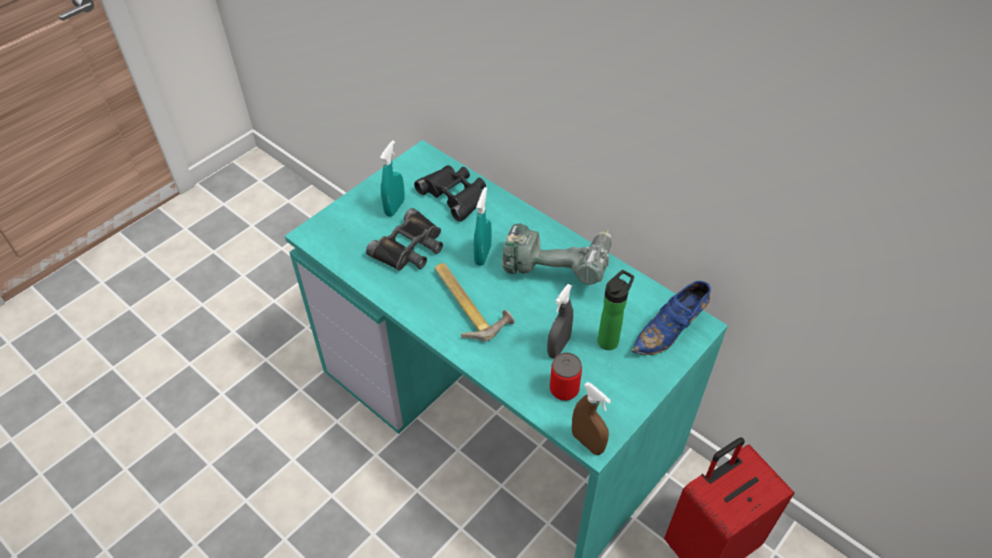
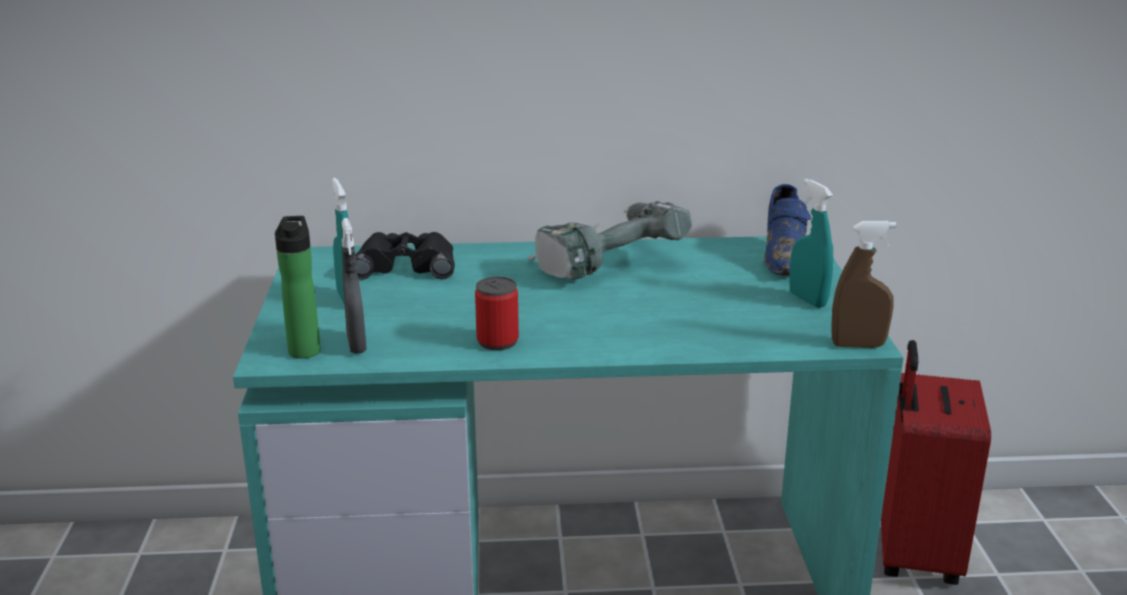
camera: 45 degrees left, 25 degrees down
(410, 248) = (425, 316): black binoculars -> none
(468, 303) = (569, 322): hammer -> none
(482, 255) = (519, 288): turquoise spray bottle -> turquoise spray bottle (807, 300)
(558, 347) = (713, 307): grey spray bottle -> grey spray bottle (356, 345)
(564, 389) = (772, 327): can -> can (497, 341)
(609, 339) = (746, 282): bottle -> bottle (304, 349)

